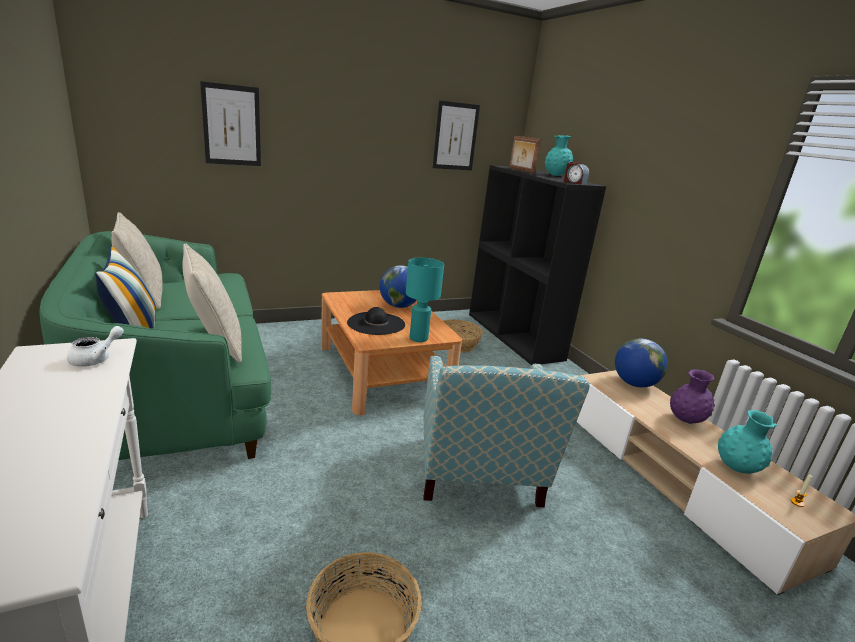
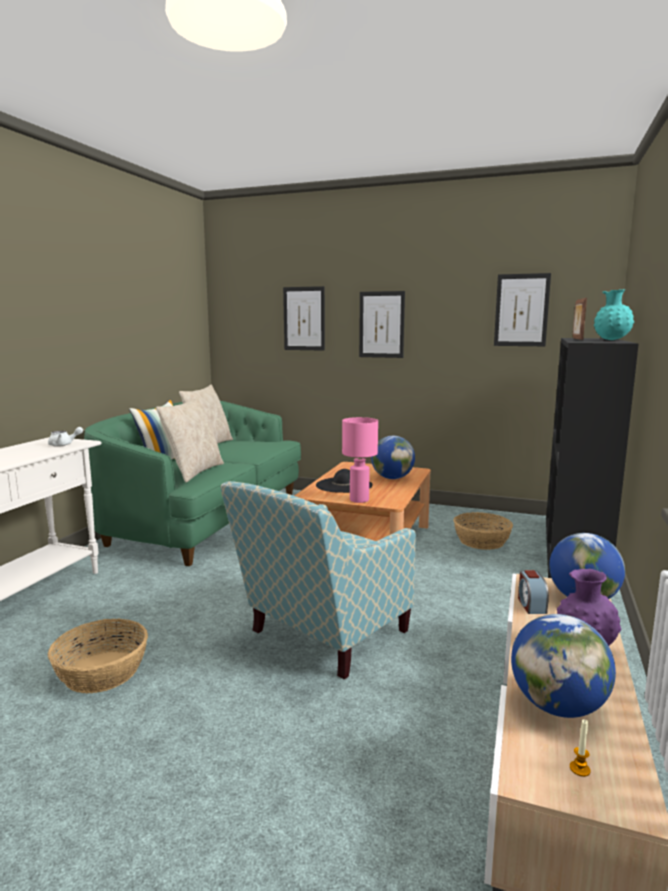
camera: 45 degrees right, 10 degrees down
(328, 140) = (381, 324): none -> picture
(418, 338) = (358, 500): turquoise table lamp -> pink table lamp
(574, 182) = (594, 342): alarm clock -> alarm clock (531, 605)
(737, 468) = (557, 706): turquoise vase -> globe

